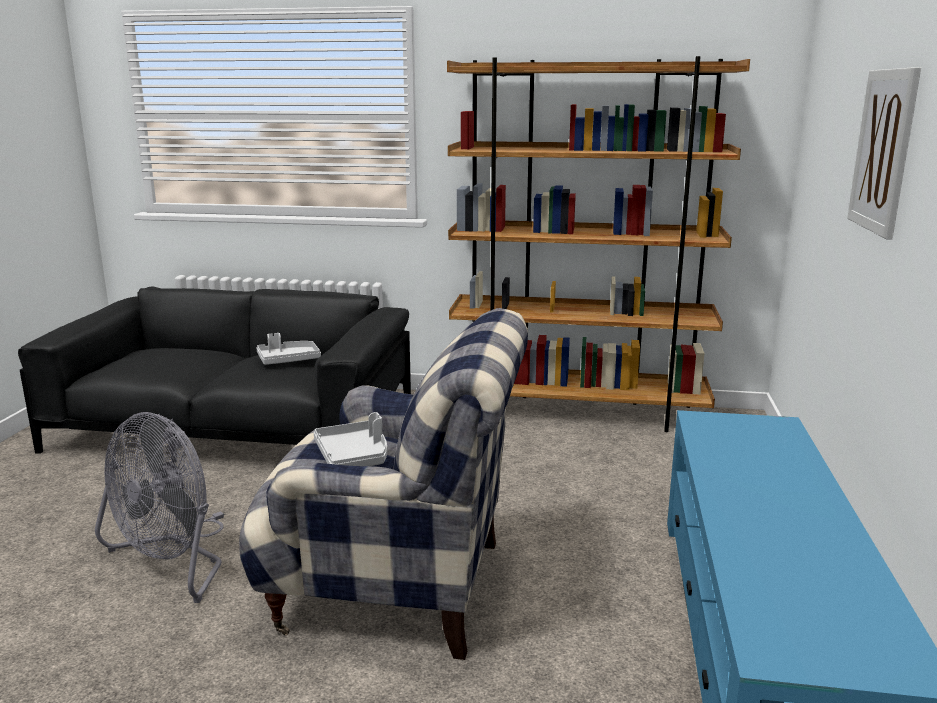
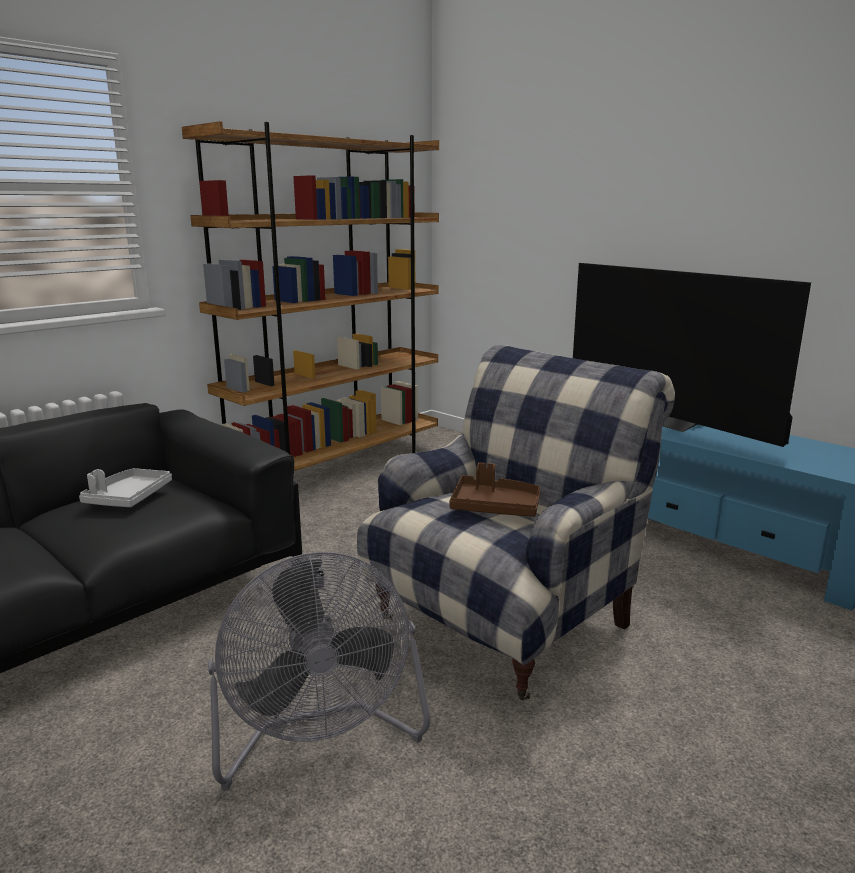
camera: 55 degrees left, 0 degrees up
(354, 457) = (495, 507): grey tray -> brown tray
(772, 486) = (672, 423): none -> television
(883, 151) = (606, 202): picture -> none

